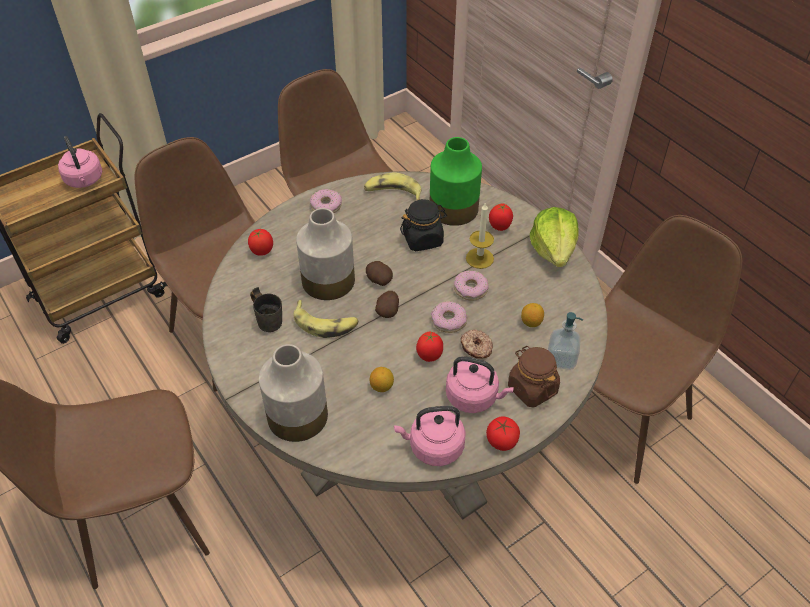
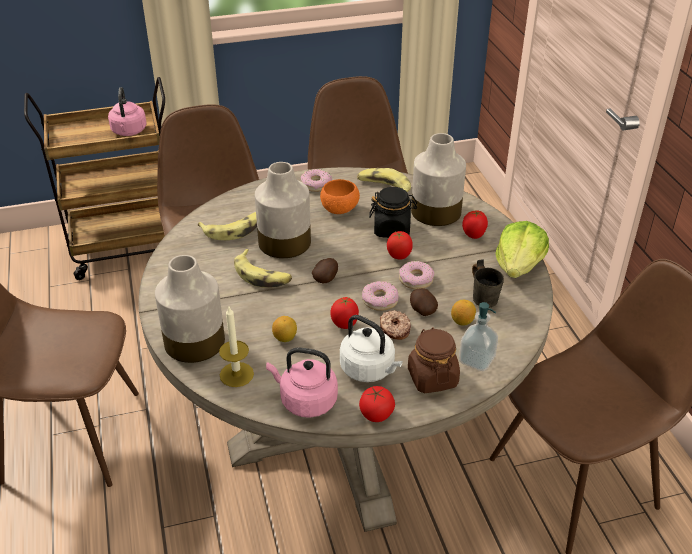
camera: 20 degrees right, 10 degrees down
(262, 252) = (238, 207): tomato -> tomato (398, 257)
(269, 319) = (214, 260): grey mug -> grey mug (485, 296)
(270, 279) = (233, 230): none -> banana
(363, 229) = (339, 209): none -> orange bowl
(378, 280) = (331, 252): potato -> potato (422, 310)
(453, 208) = (435, 211): green vase -> beige vase
(474, 397) = (369, 370): pink kettle -> white kettle
(479, 258) = (439, 256): candle -> candle (236, 374)

